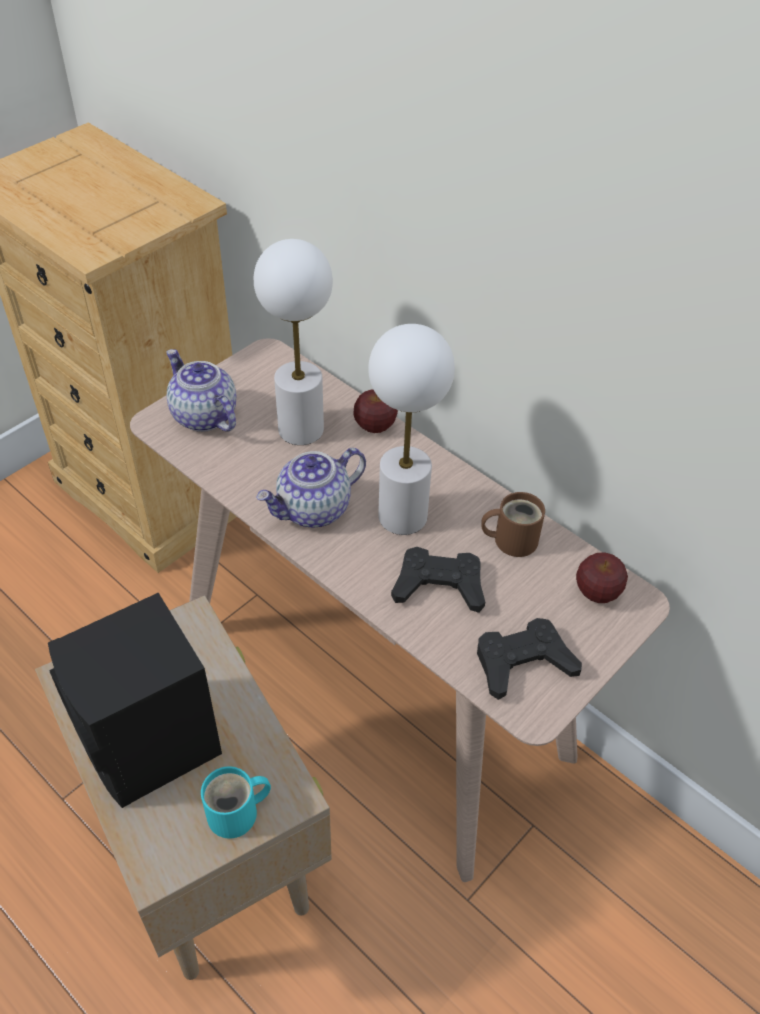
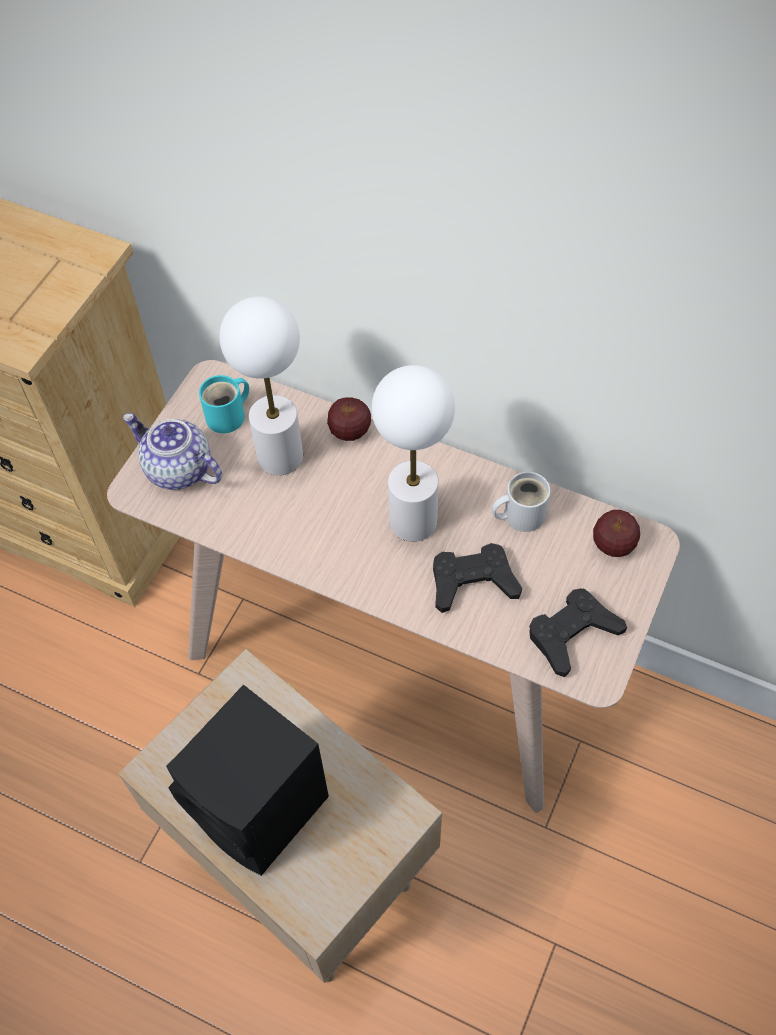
camera: 15 degrees left, 10 degrees up
(237, 814) = (365, 846): turquoise mug -> turquoise mug (229, 416)
(314, 510) = (328, 540): teapot -> none
(511, 539) = (520, 514): brown mug -> white mug

